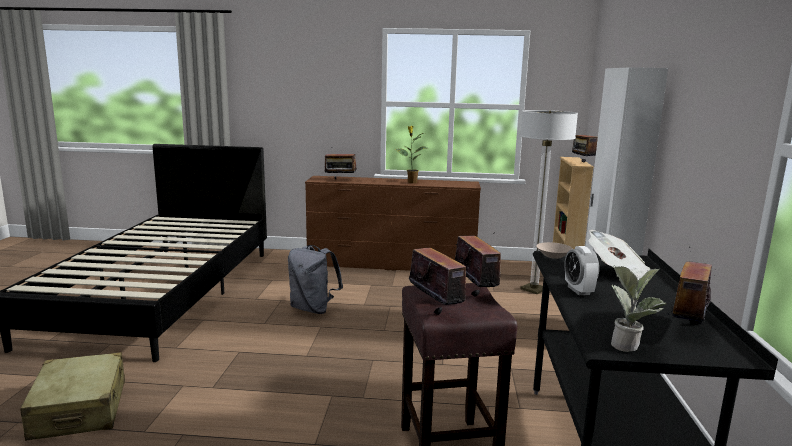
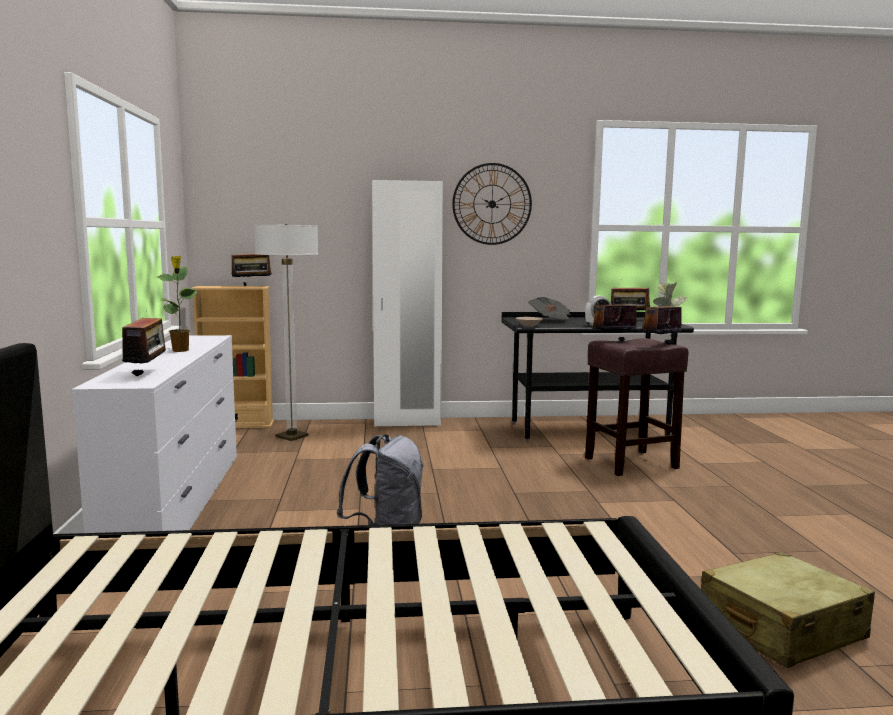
camera: 100 degrees left, 5 degrees down
(392, 265) = (178, 504): brown dresser -> white dresser
(697, 97) = (492, 204): none -> wall clock

